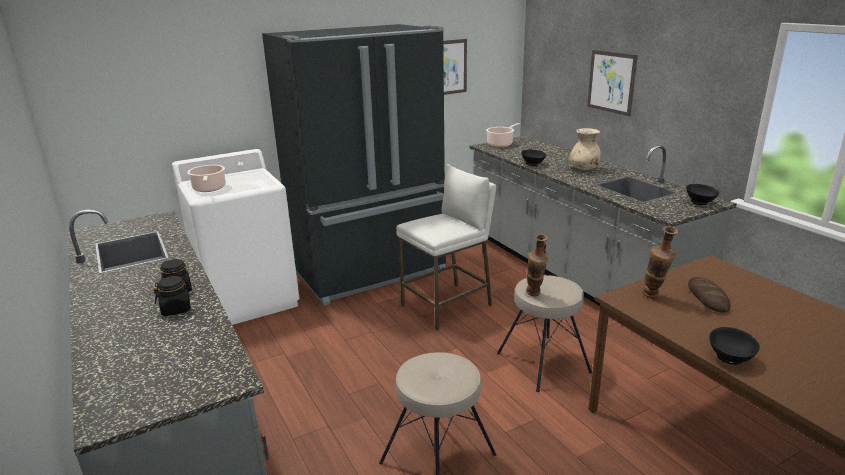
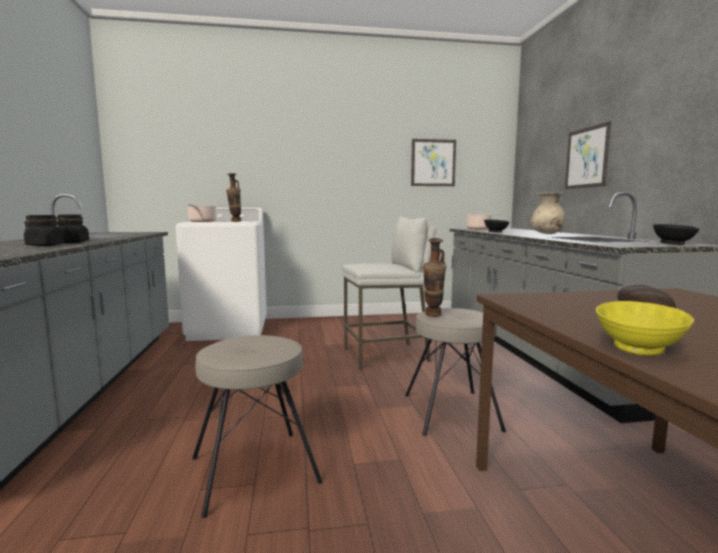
camera: 20 degrees right, 15 degrees down
(371, 272) = (340, 327): black fridge -> none
(654, 297) = (557, 301): vase -> vase (235, 221)
(729, 359) = (636, 349): black bowl -> yellow bowl

